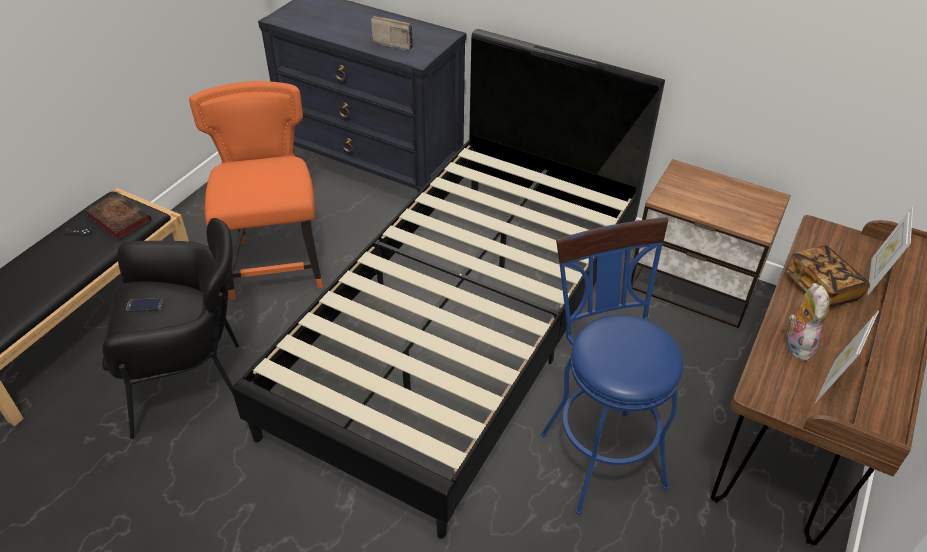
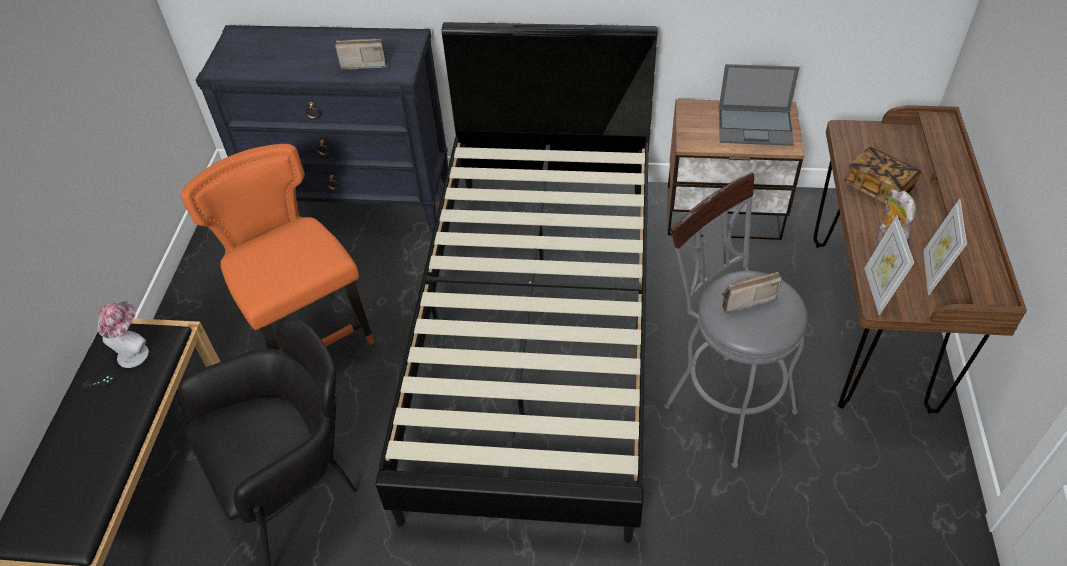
camera: 20 degrees left, 5 degrees up
(118, 218) = (135, 351): book -> hat
(145, 305) = (239, 435): phone -> none
(597, 450) = (721, 402): blue stool -> grey stool
(621, 340) = (743, 298): none -> radio
(737, 204) = (756, 126): none -> laptop
(876, 278) = (915, 162): picture frame -> picture frame (878, 291)

